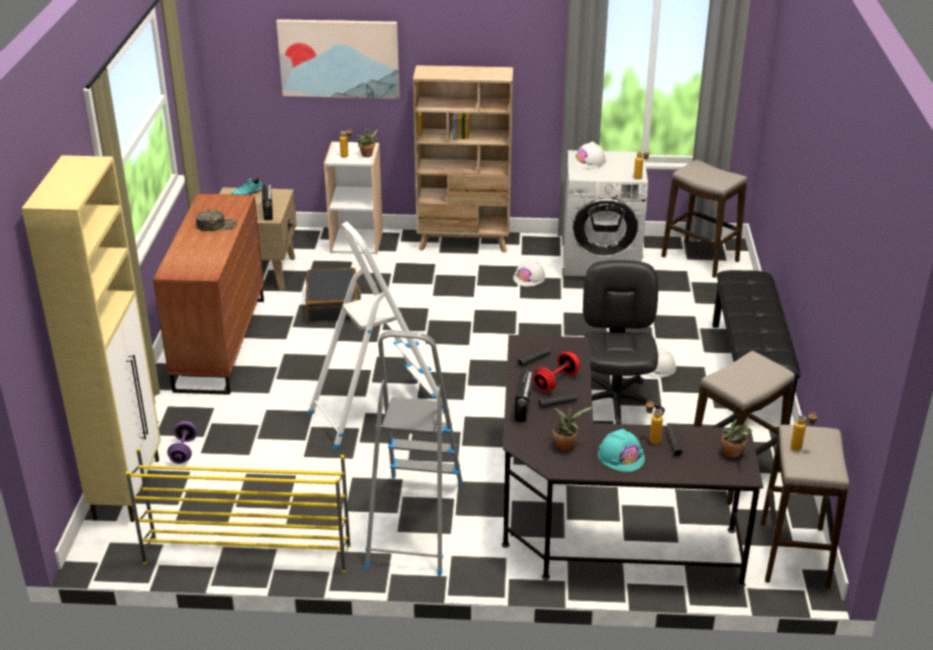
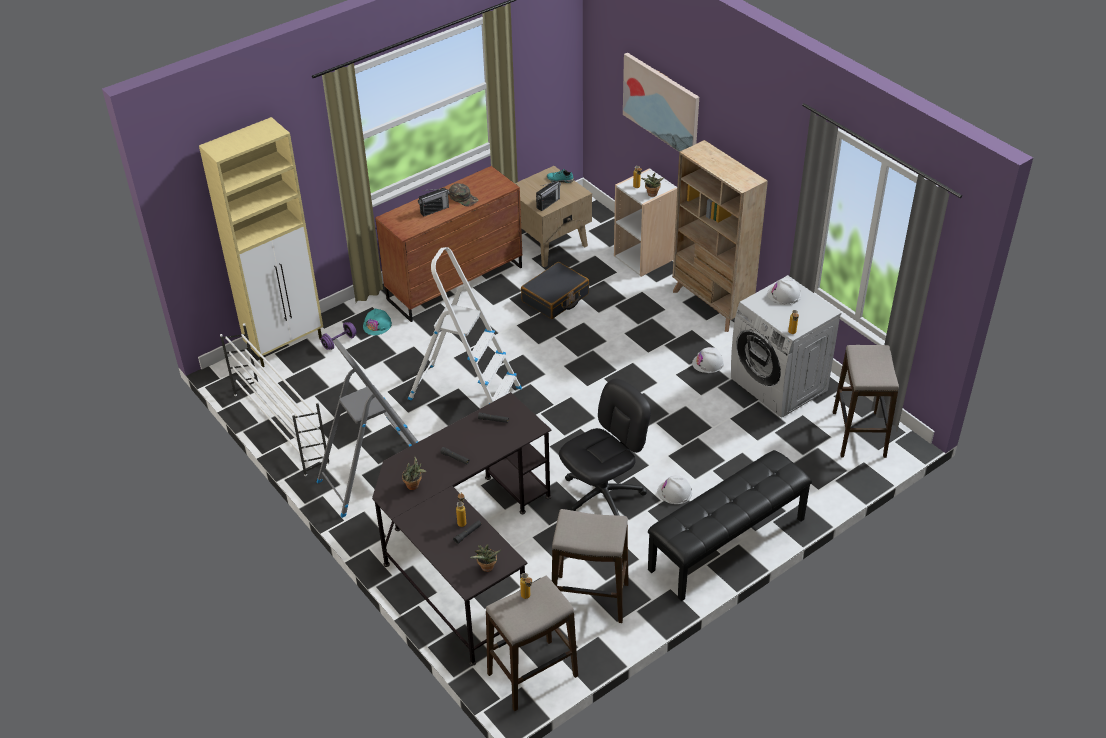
camera: 50 degrees right, 10 degrees up
(246, 554) = (280, 427): yellow shoe rack -> white shoe rack
(522, 408) = (433, 446): radio -> radio (434, 210)
(556, 381) = (479, 443): red dumbbell -> none
(621, 456) = (428, 517): turquoise hard hat -> turquoise hard hat (377, 325)

